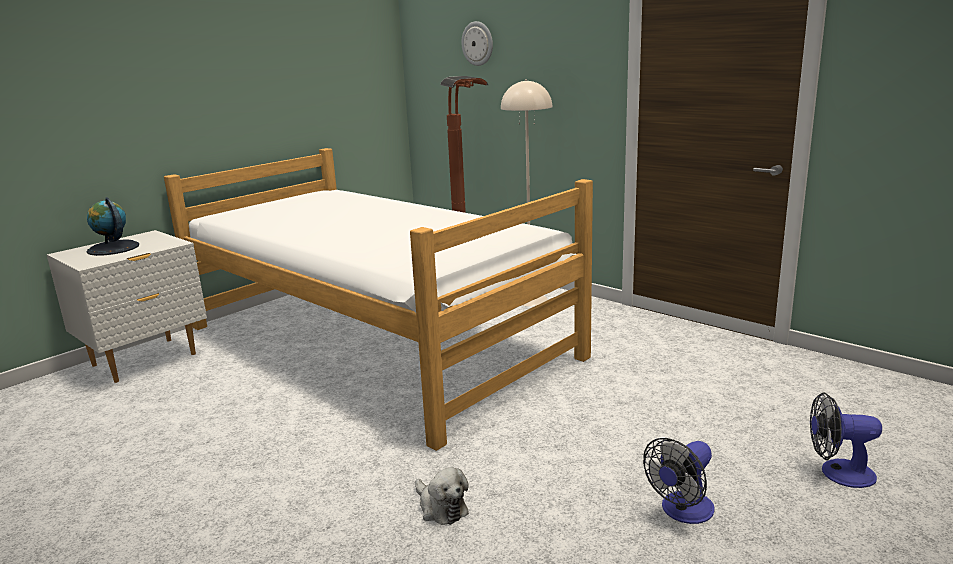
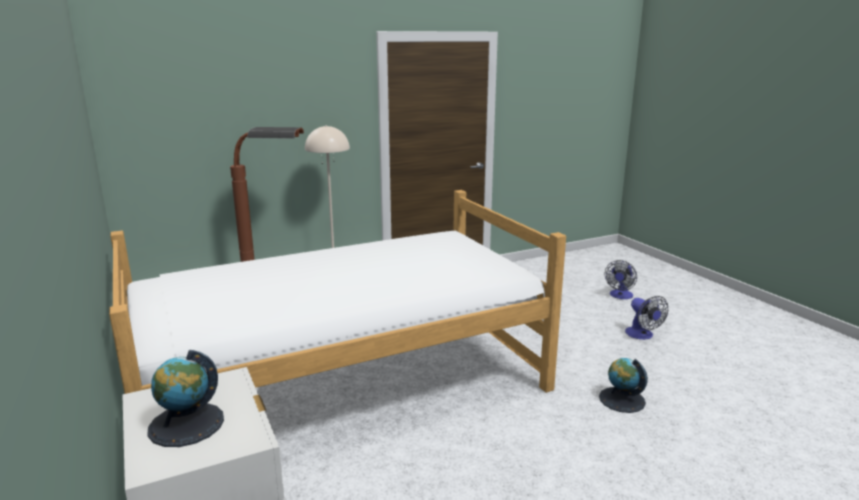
camera: 70 degrees left, 0 degrees up
(441, 508) = (621, 400): plush toy -> globe
(478, 43) = (218, 94): wall clock -> none

